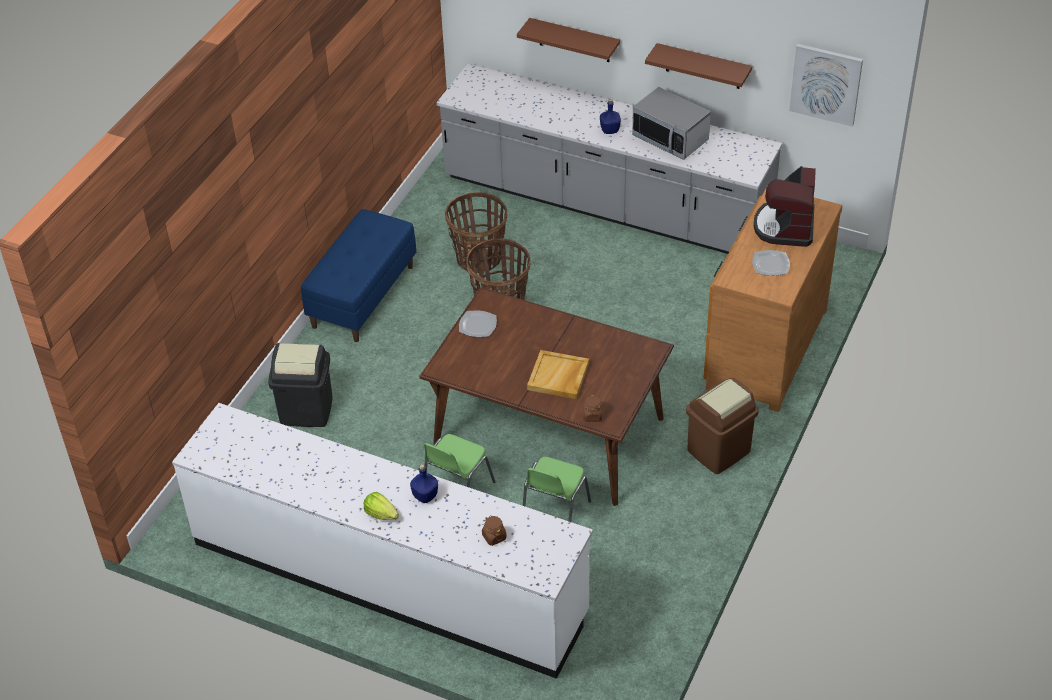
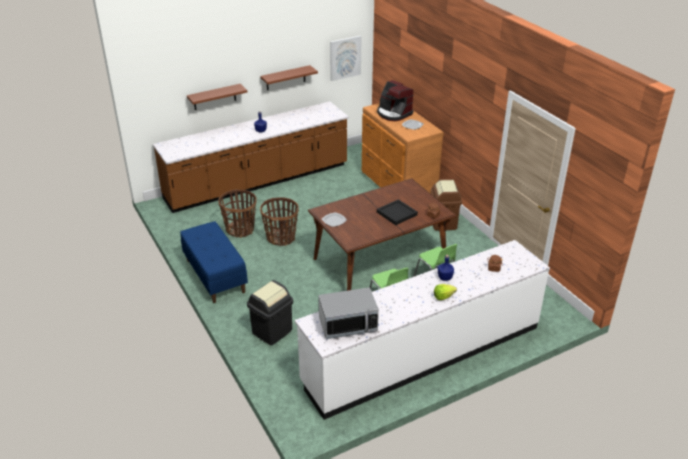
camera: 55 degrees left, 10 degrees down
(558, 377) = (397, 213): beige tray -> black tray
(605, 206) = (258, 182): grey counter -> brown counter
(670, 138) = (289, 121): microwave -> microwave (348, 324)

